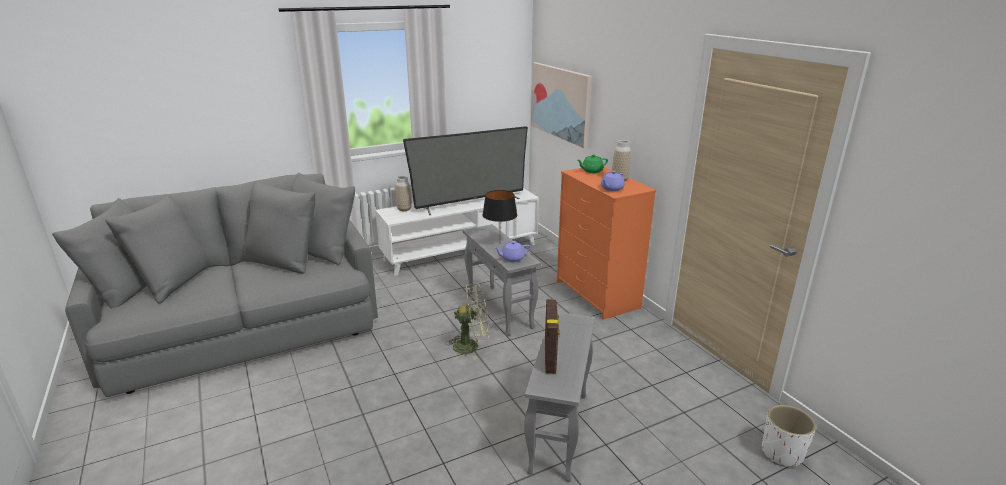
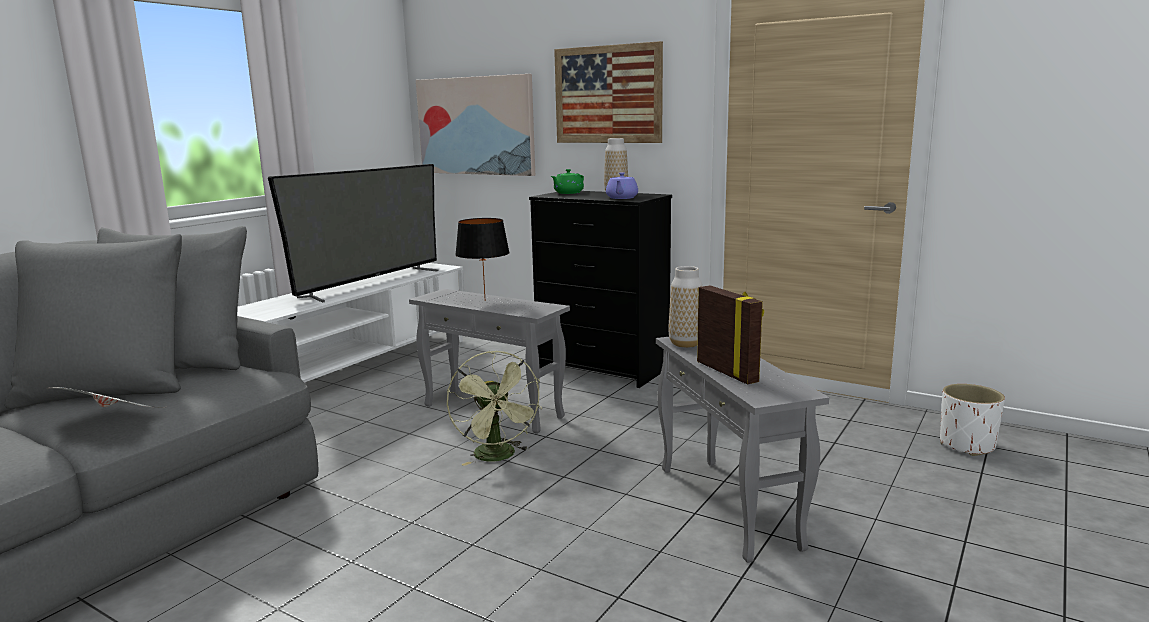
camera: 30 degrees left, 10 degrees down
(264, 287) = (114, 422): none -> newspaper
(404, 209) = (270, 303): vase -> vase (685, 344)
(471, 346) = (498, 457): green fan -> green fan turned 105 degrees clockwise
(512, 258) = (525, 309): purple teapot -> none
(597, 295) = (603, 368): orange dresser -> black dresser
(631, 104) = (608, 94): none -> picture

